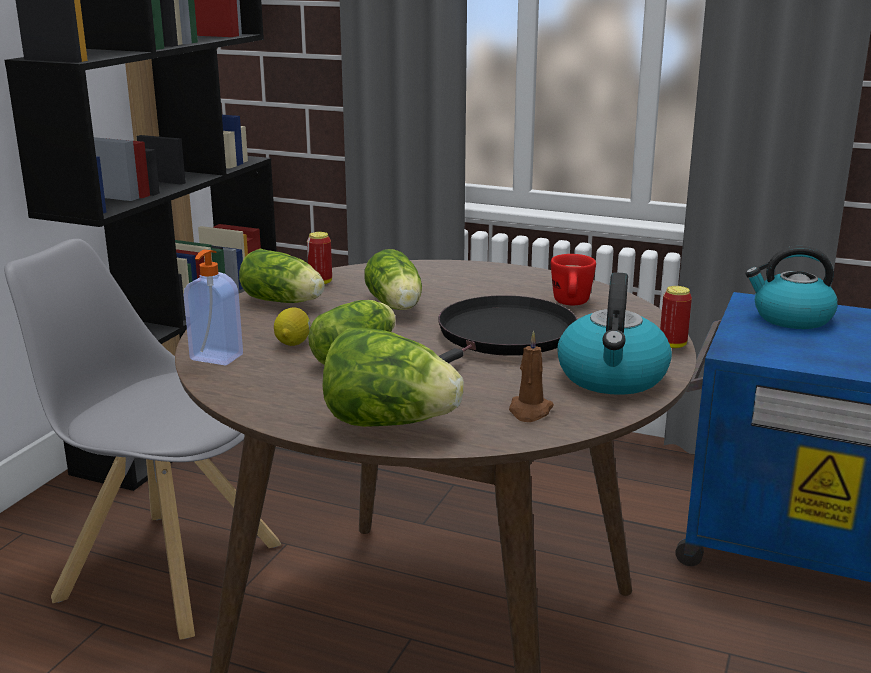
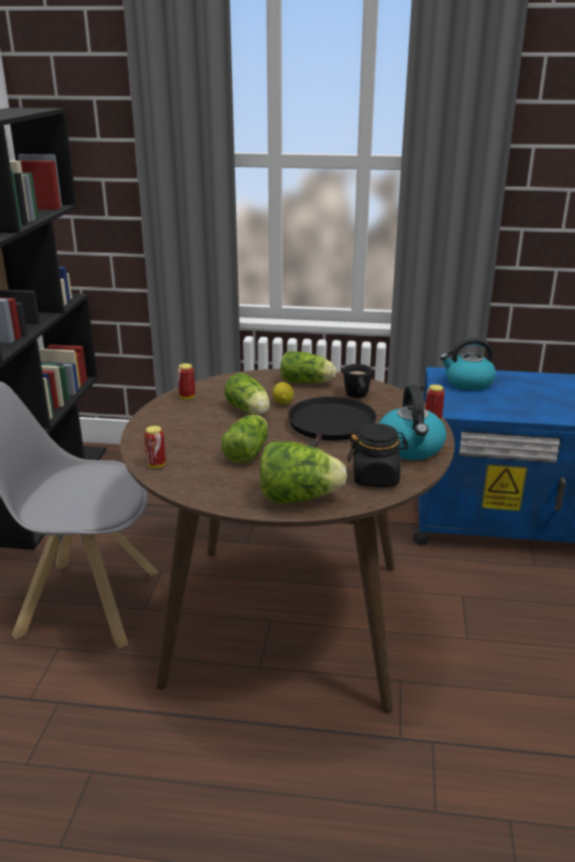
camera: 15 degrees left, 5 degrees up
(215, 358) = (156, 465): soap dispenser -> can
(285, 302) = (173, 415): lettuce -> lettuce (308, 382)
(293, 342) = (200, 447): lemon -> lemon (283, 402)
(530, 411) = (376, 478): brown candle -> black jar
(571, 304) = (357, 397): red mug -> black mug

